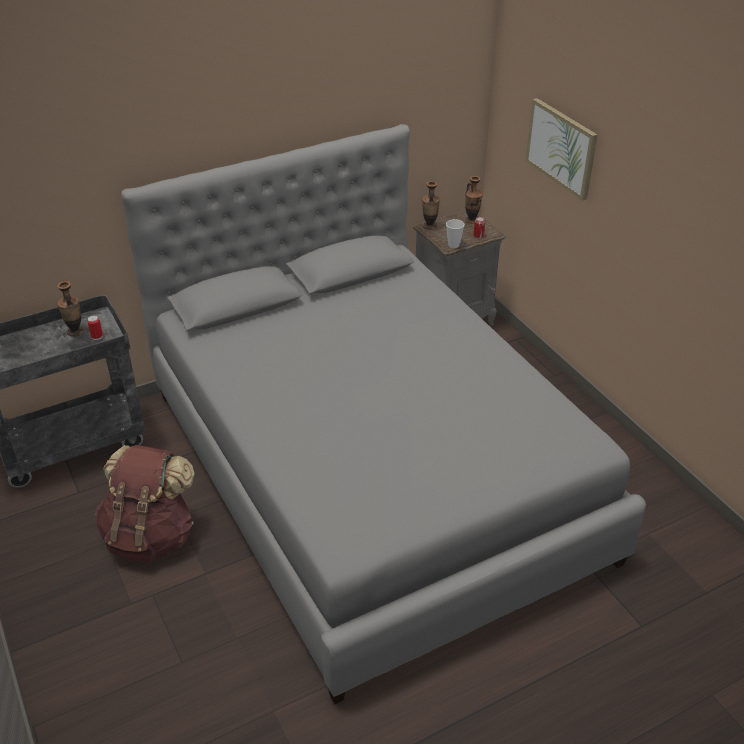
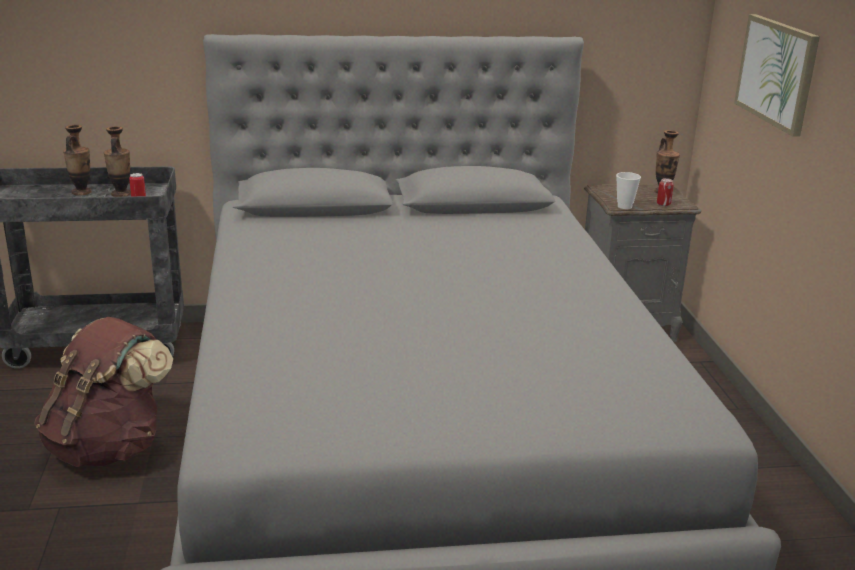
camera: 20 degrees right, 15 degrees down
(429, 226) = (604, 188): vase -> vase (81, 192)

